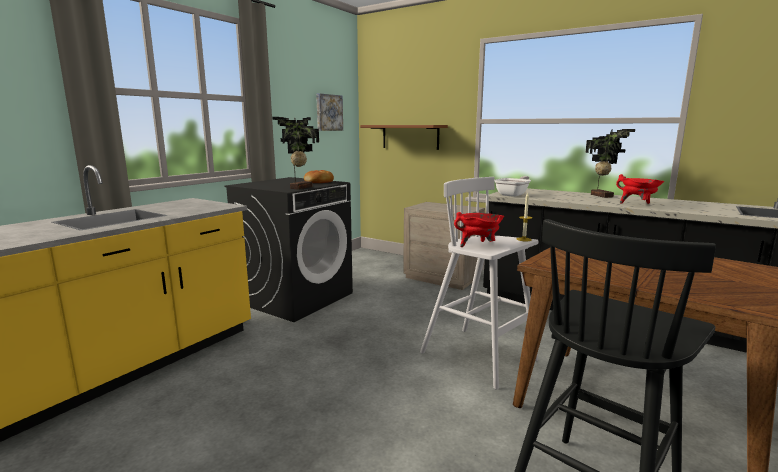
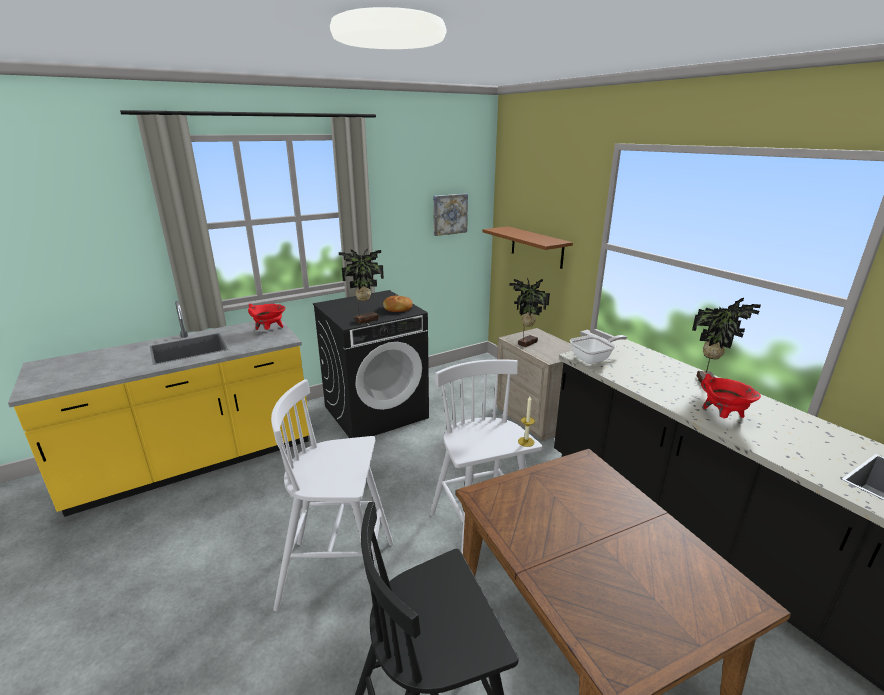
camera: 25 degrees right, 10 degrees up
(380, 415) = (340, 574): none -> white stool
(430, 208) = (526, 343): none -> potted plant
(479, 246) = (469, 440): red cooking pot -> red cooking pot (269, 330)

